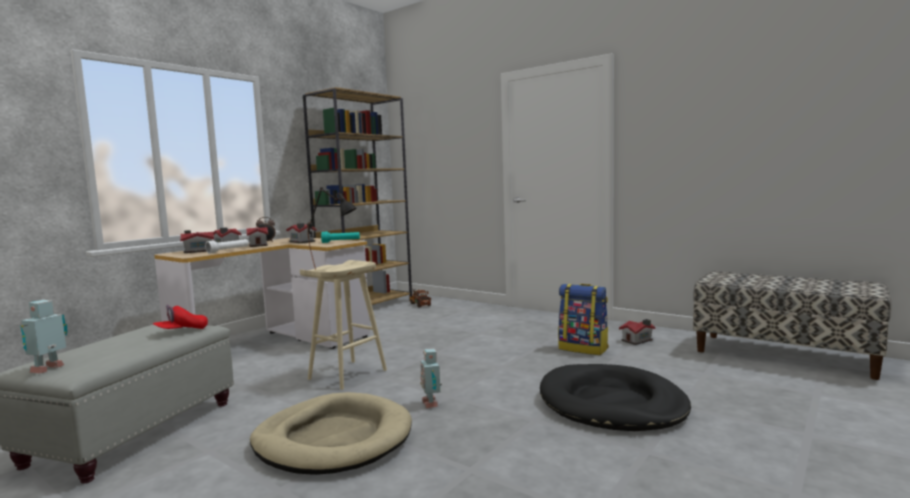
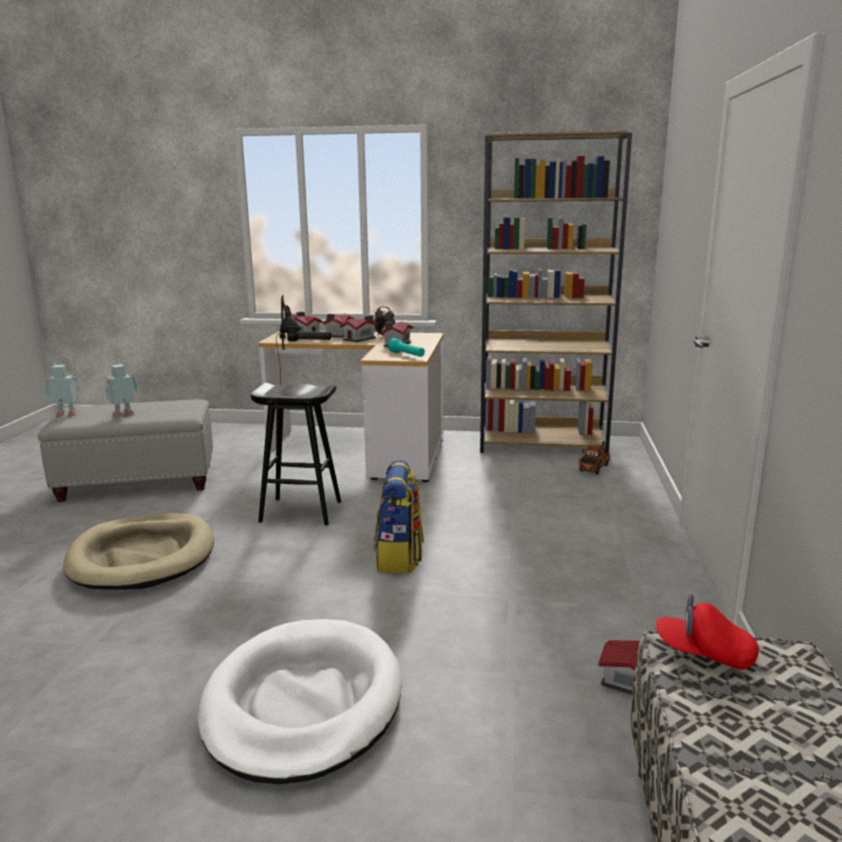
camera: 60 degrees right, 10 degrees up
(182, 331) = (171, 413): red cap -> red cap (704, 654)
(228, 251) = (310, 341): white flashlight -> black flashlight
(347, 375) = (299, 512): beige stool -> black stool
(431, 403) = (244, 577): toy robot -> toy robot (124, 415)
(583, 349) = (526, 636): backpack -> backpack (399, 558)
(611, 403) = (303, 704): black dog bed -> white dog bed

